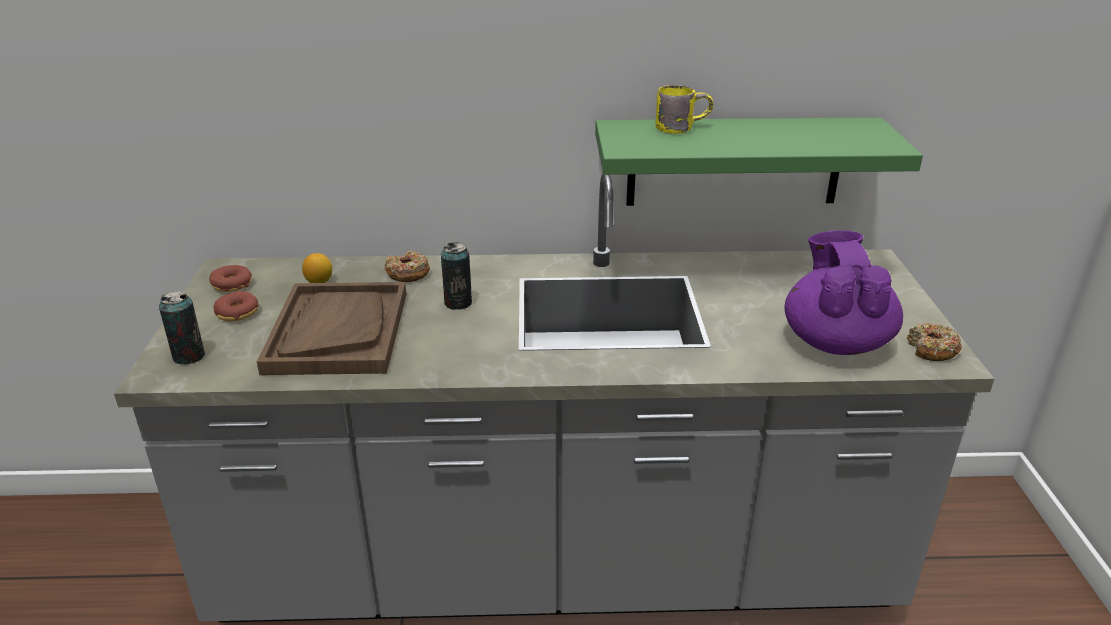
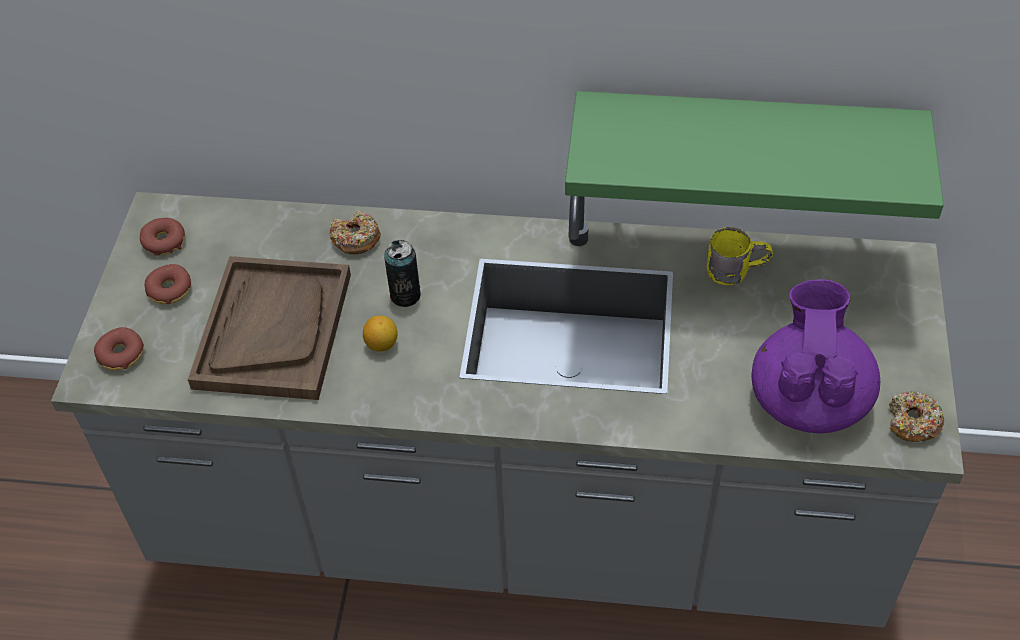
camera: 10 degrees right, 20 degrees up
(189, 356) = (121, 354): can -> donut
(319, 282) = (258, 245): lemon -> lemon (382, 344)
(680, 127) = (672, 118): yellow mug -> yellow mug (734, 268)

